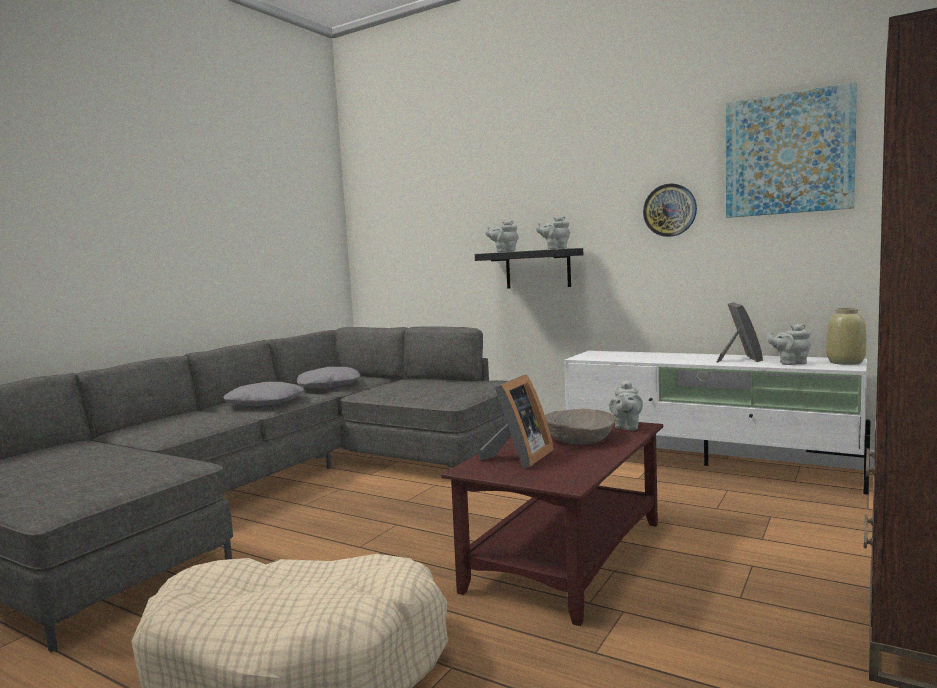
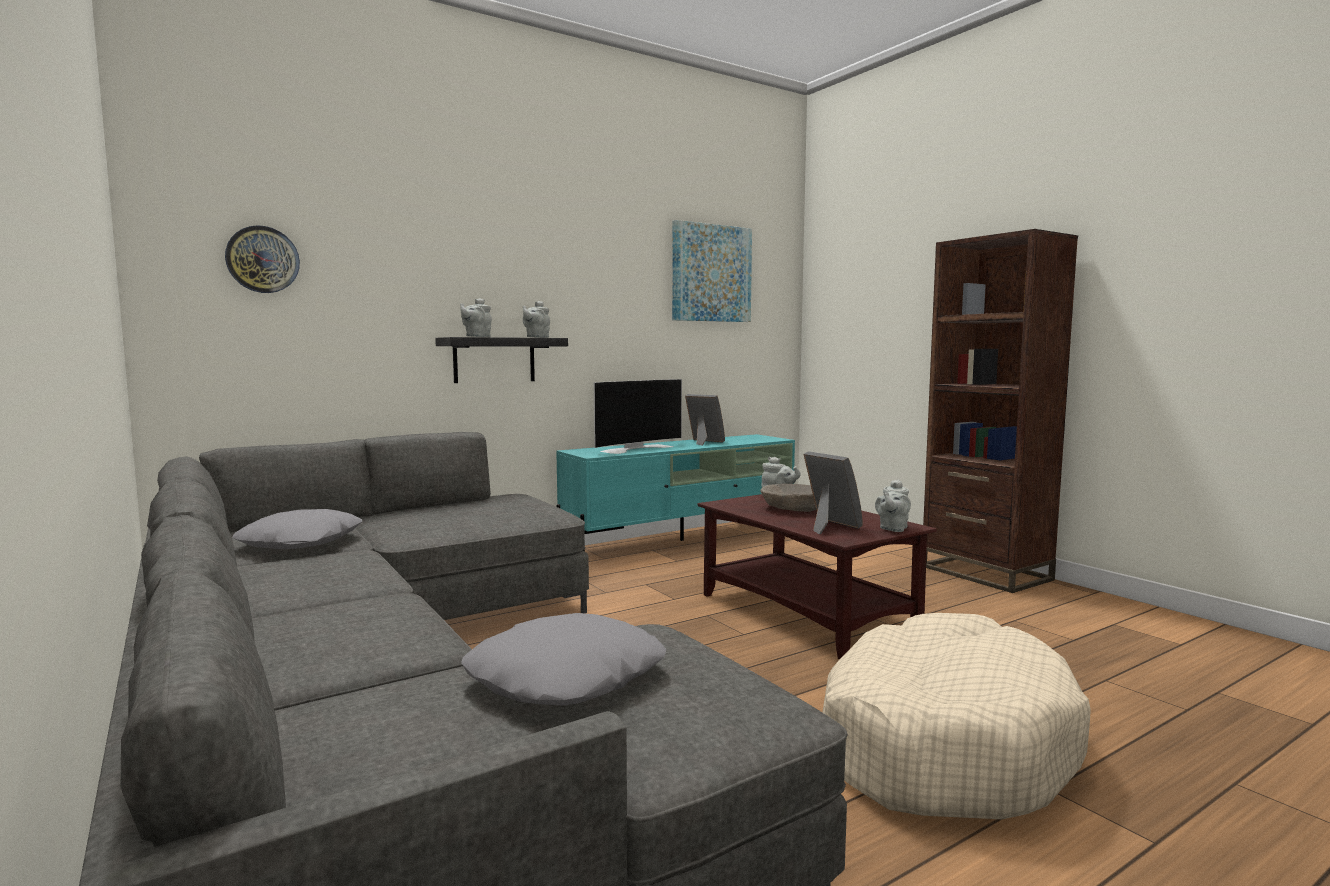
camera: 65 degrees left, 0 degrees up
(265, 402) = (327, 576): grey pillow -> grey pillow (565, 677)
(646, 356) = (635, 448): none -> television
(670, 210) = (629, 308): wall clock -> wall clock (262, 259)
(707, 465) = (683, 540): white tv stand -> turquoise tv stand
(790, 363) = (742, 440): grey teapot -> grey teapot (892, 529)
(845, 362) = (762, 437): beige vase -> none

